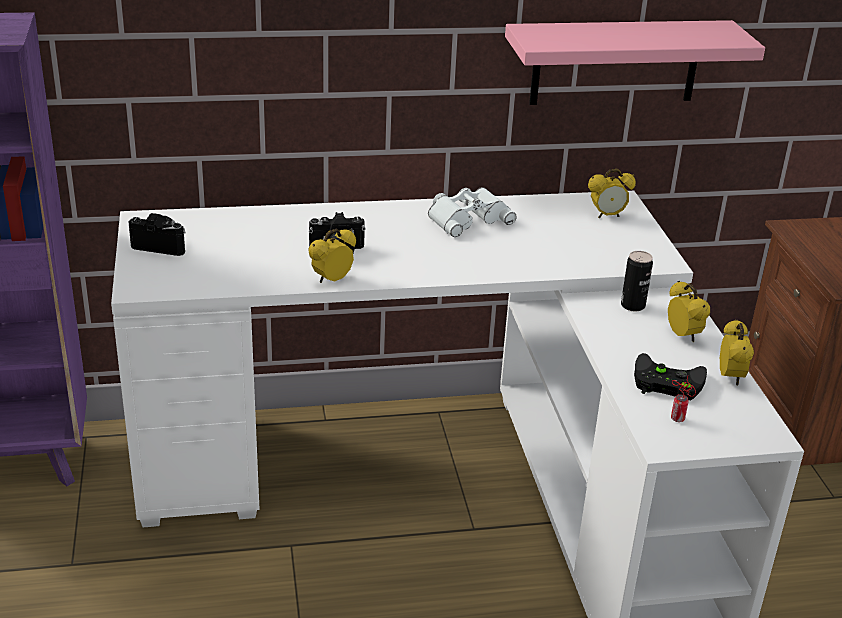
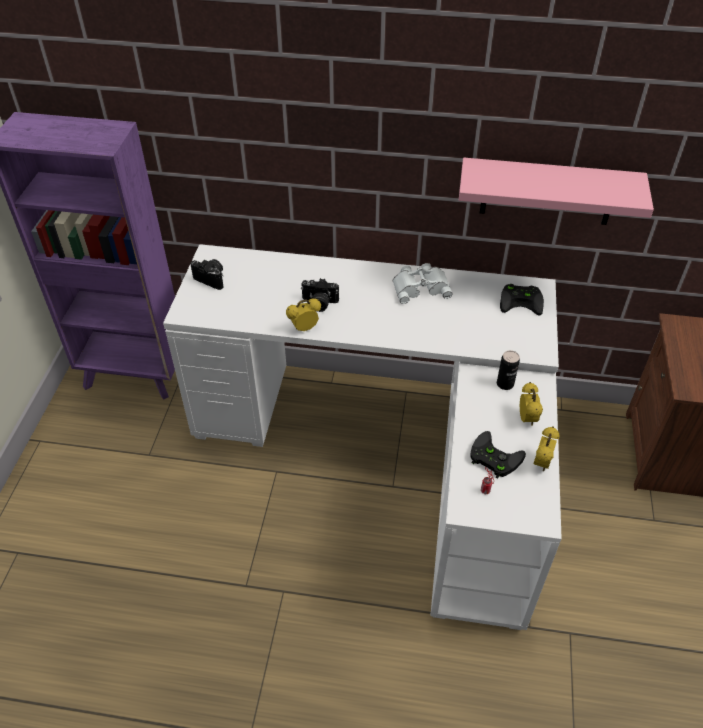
camera: 20 degrees right, 15 degrees up
(607, 215) = (522, 301): alarm clock -> black game controller

